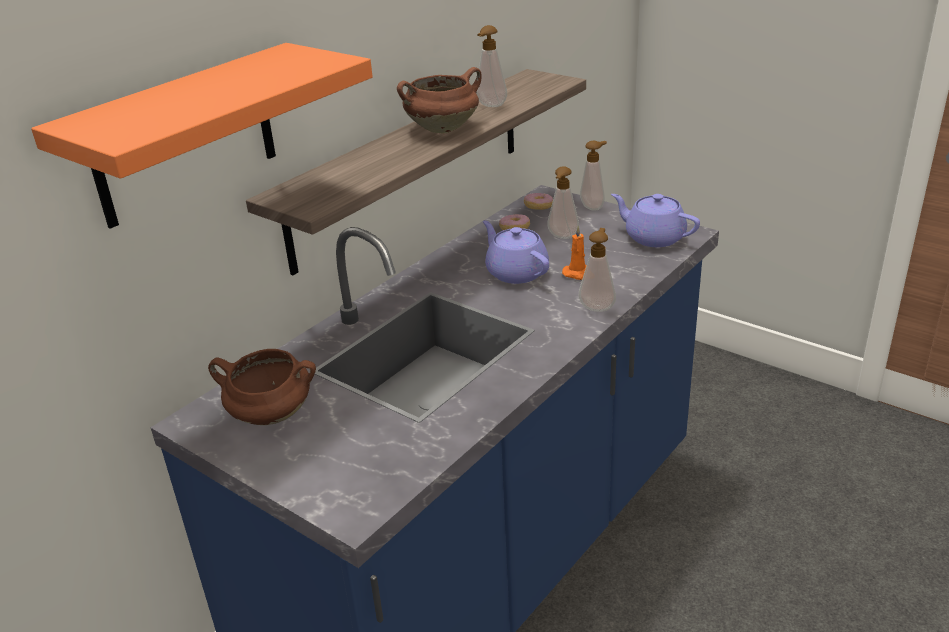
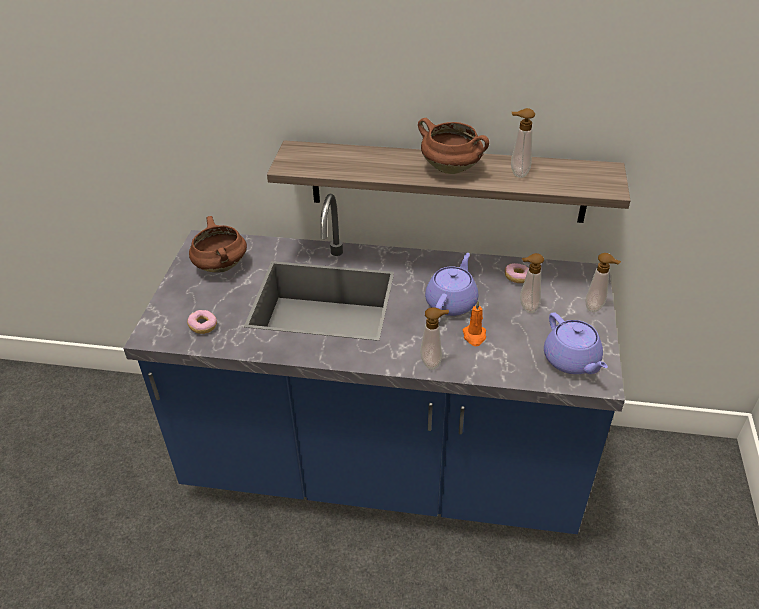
camera: 60 degrees right, 10 degrees up
(184, 136) = (242, 84): orange shelf -> none
(538, 207) = (565, 277): donut -> donut (203, 326)
(653, 237) = (572, 361): purple teapot -> purple teapot turned 150 degrees clockwise

